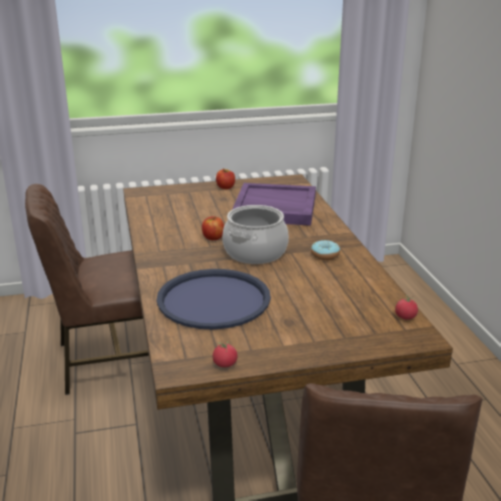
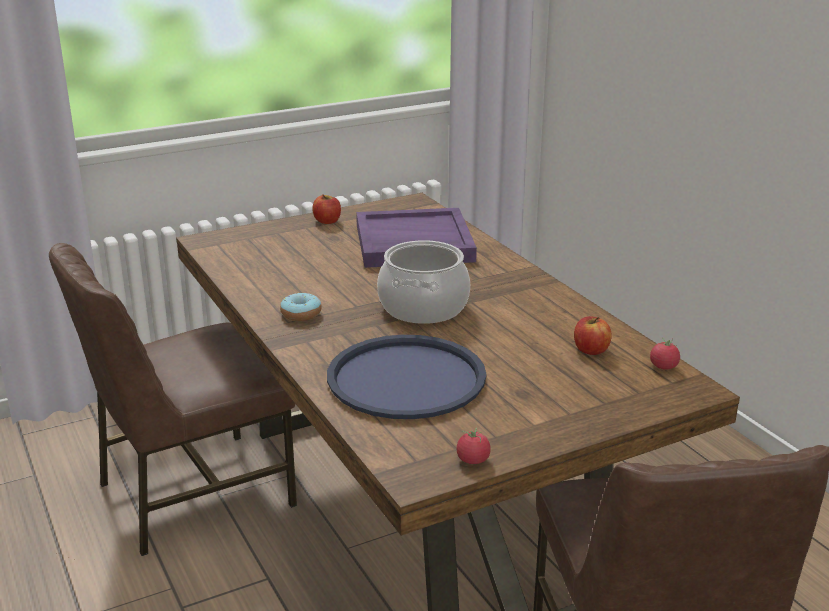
camera: 15 degrees left, 0 degrees up
(213, 237) = (353, 294): apple -> apple (590, 350)
(325, 255) = (518, 300): donut -> donut (301, 314)

